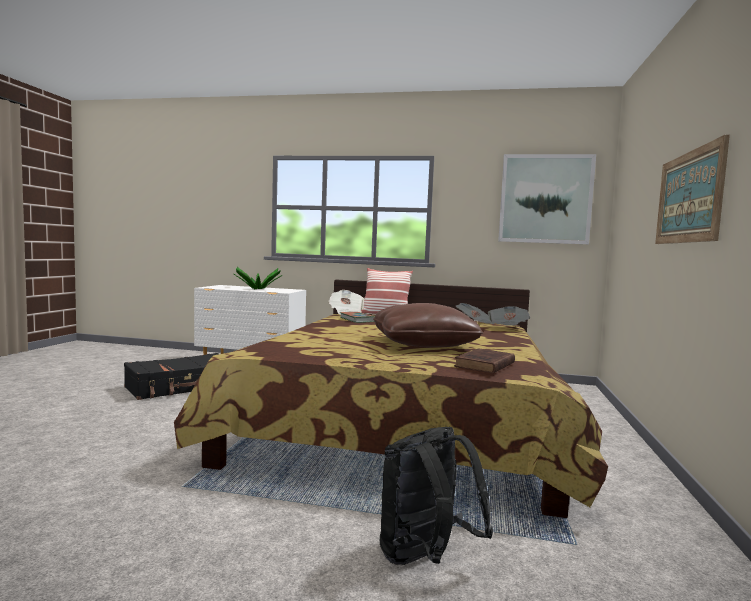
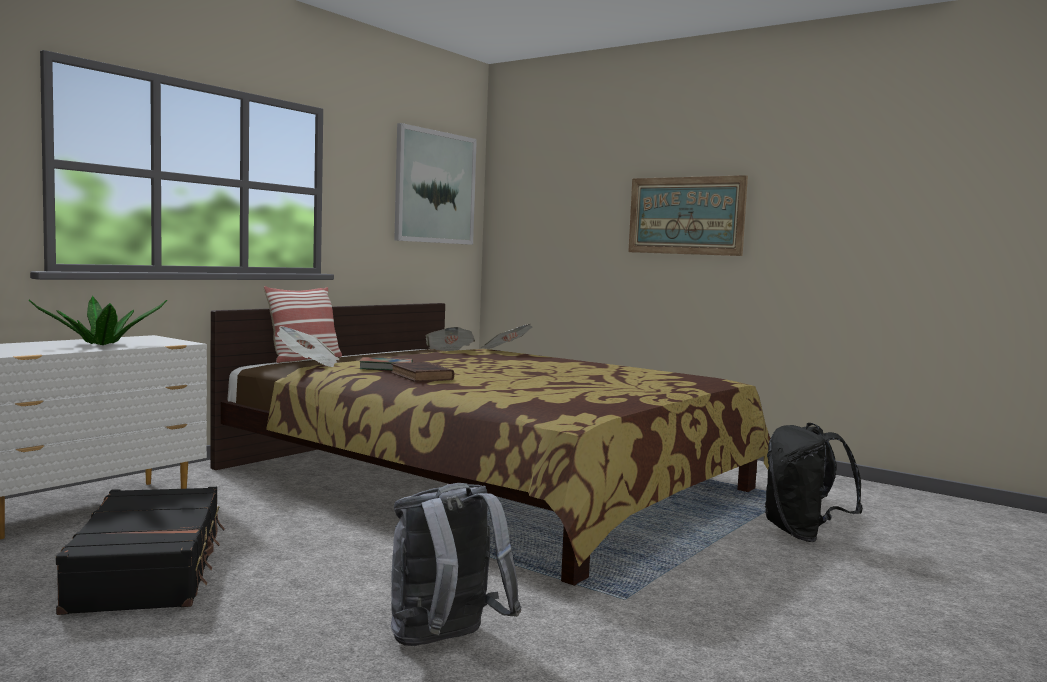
camera: 65 degrees left, 0 degrees up
(100, 449) = (445, 643): none -> grey backpack
(423, 344) = (585, 375): brown pillow -> none
(484, 365) = (690, 379): brown book -> brown book (422, 377)

